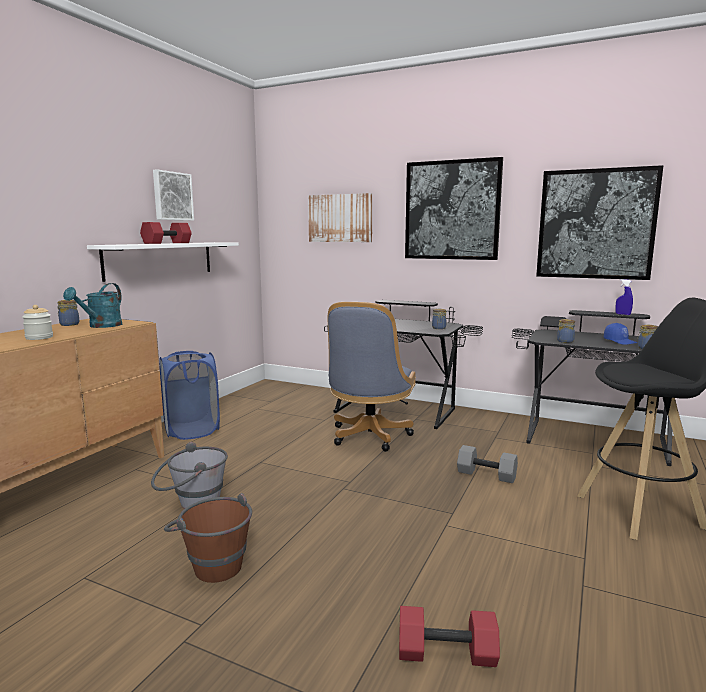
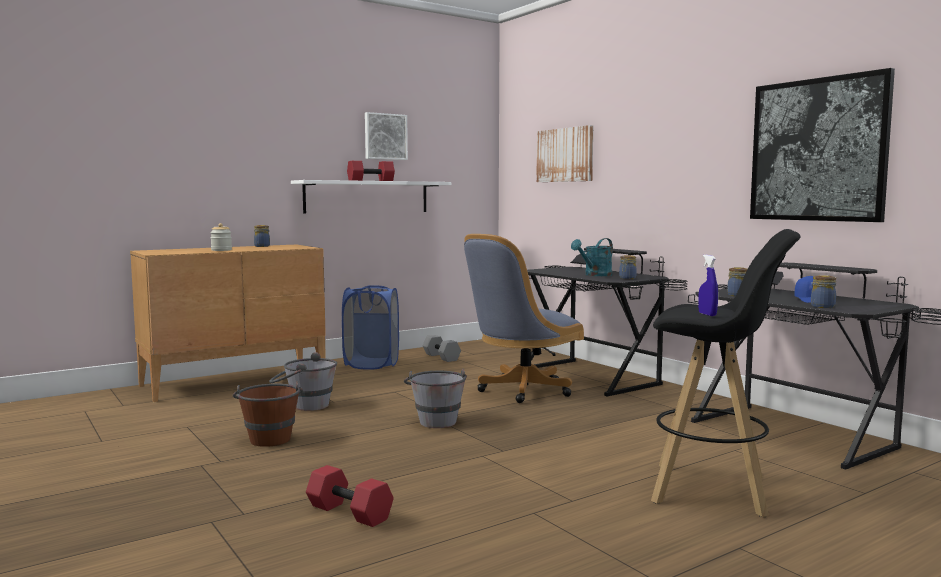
camera: 30 degrees right, 5 degrees down
(101, 326) = (279, 248): turquoise watering can -> turquoise watering can (595, 275)
(347, 490) = (436, 420): none -> grey bucket
(452, 210) = (666, 140): picture -> none
(485, 475) = (589, 435): grey dumbbell -> grey dumbbell (440, 357)
(622, 314) = (837, 267): blue spray bottle -> blue spray bottle (707, 314)

